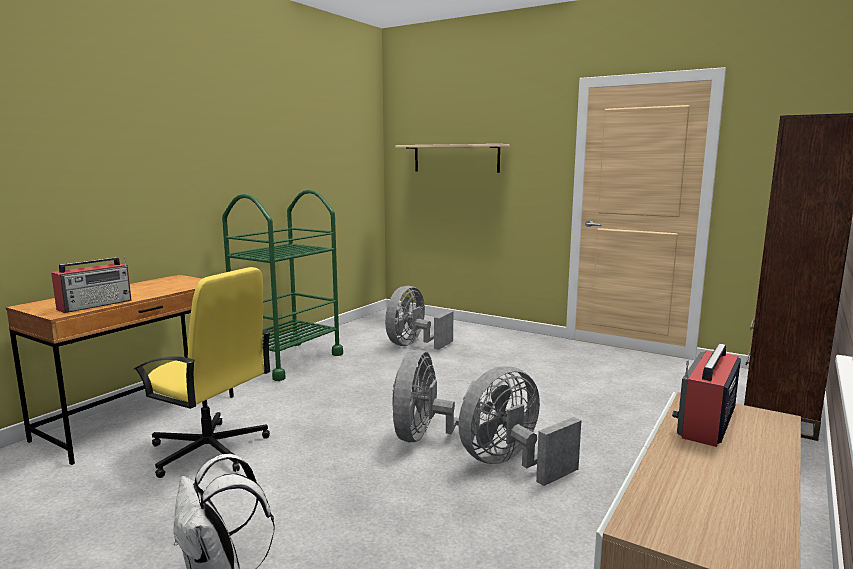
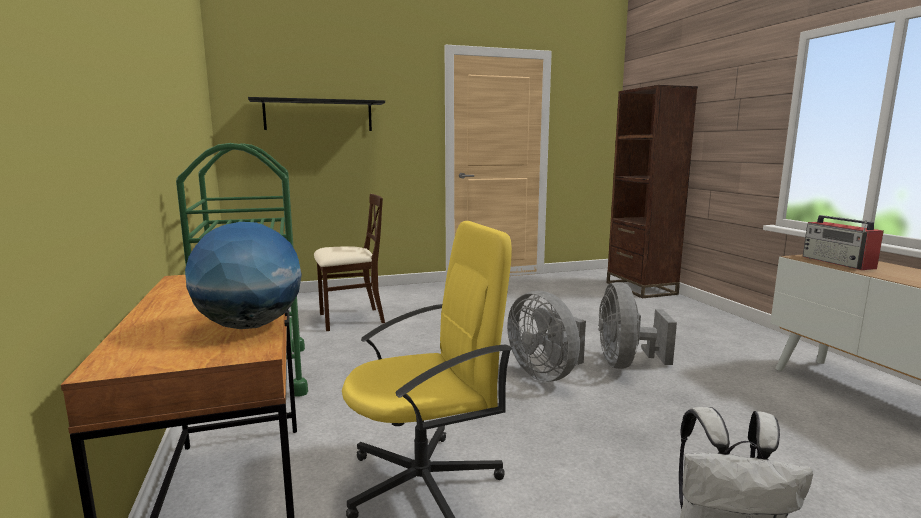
camera: 50 degrees left, 0 degrees up
(96, 305) = (249, 326): radio -> globe
(414, 345) = (350, 319): grey fan -> beige chair
(456, 158) = (318, 115): beige shelf -> black shelf

